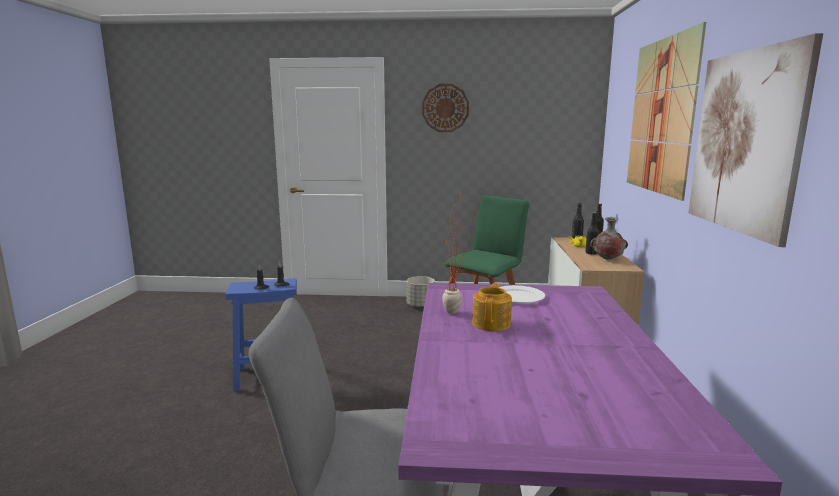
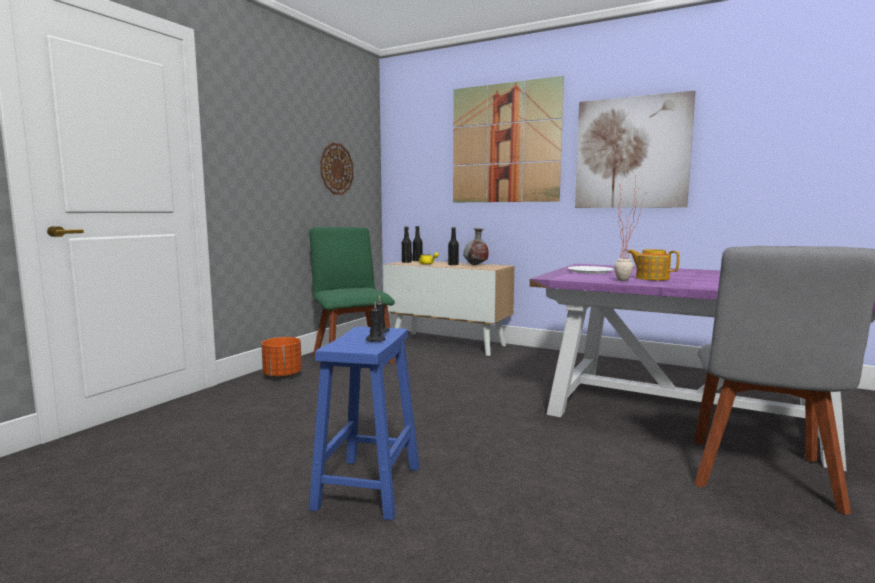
camera: 65 degrees left, 5 degrees down
(420, 305) = (282, 376): grey planter -> orange planter
(445, 108) = (266, 118): wall clock -> wall clock (336, 169)

